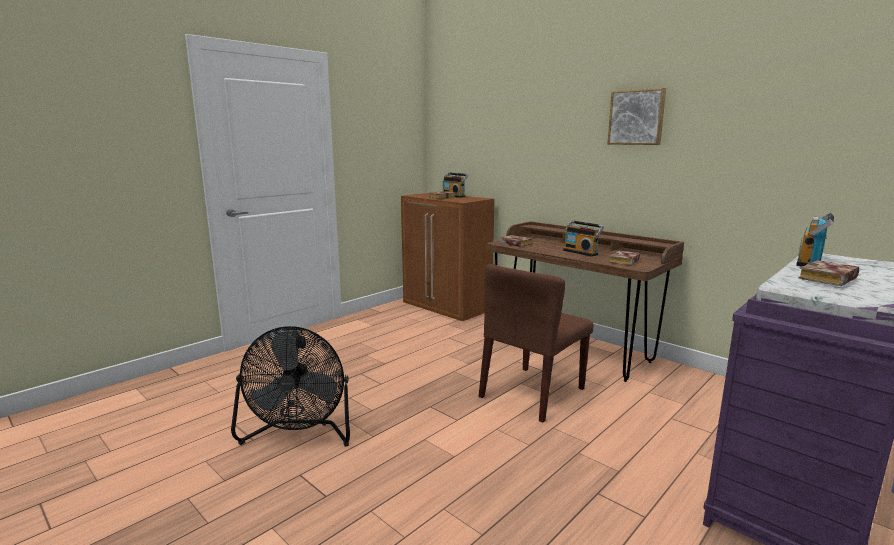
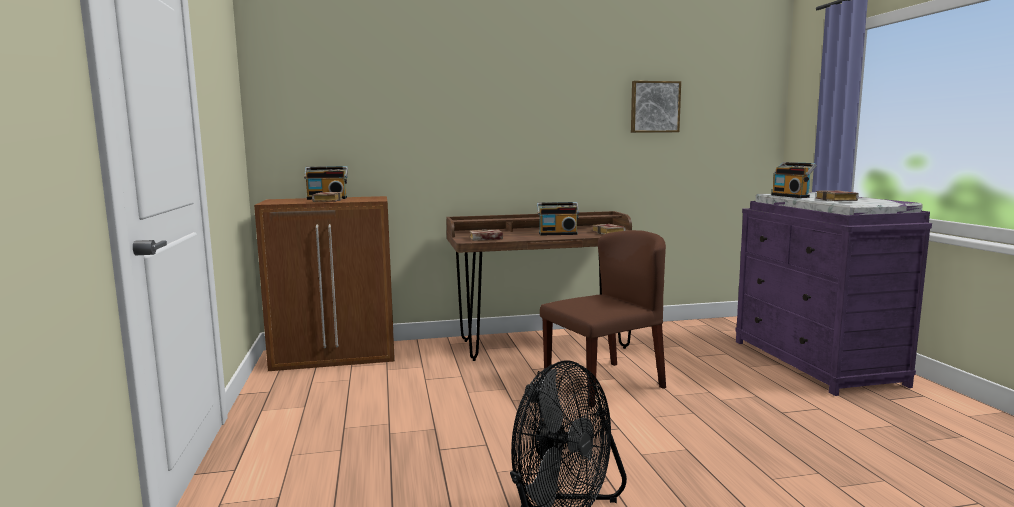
camera: 55 degrees left, 5 degrees down
(532, 393) = (604, 383): brown chair -> brown chair turned 105 degrees counterclockwise
(636, 117) = (557, 98): picture -> picture (654, 107)

